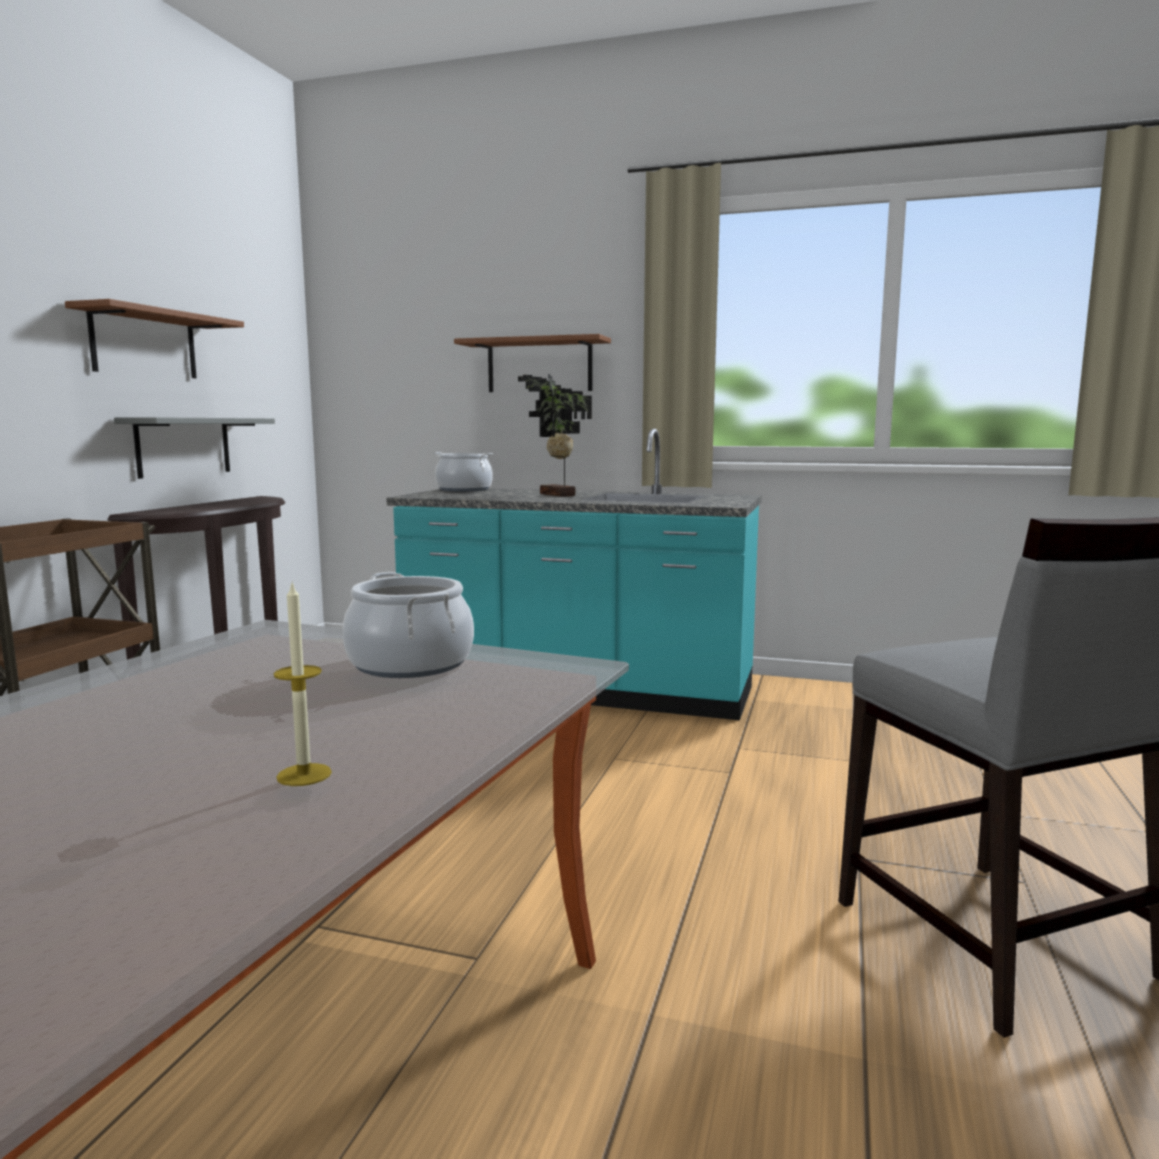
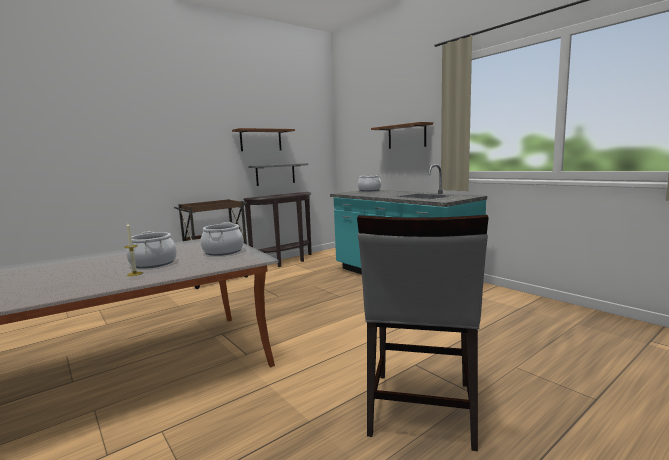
camera: 35 degrees right, 0 degrees up
(270, 731) = (153, 263): none -> cooking pot
(555, 495) = (393, 194): potted plant -> none

